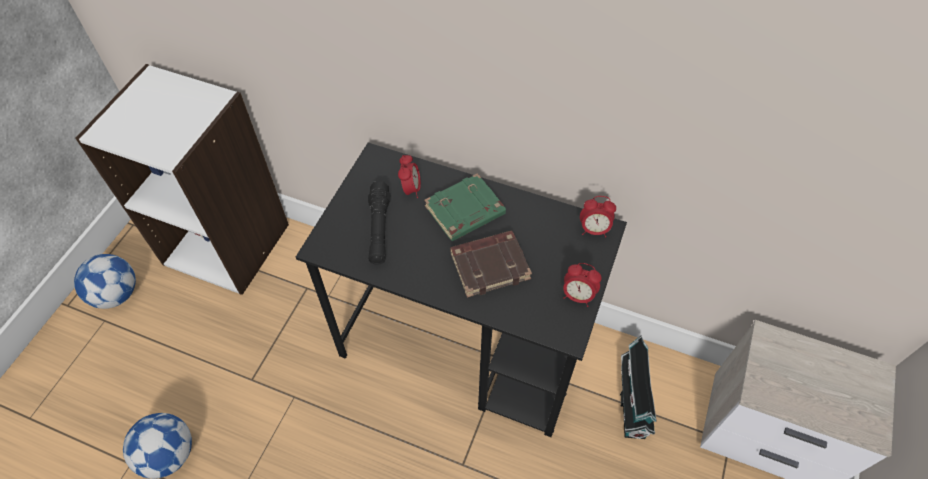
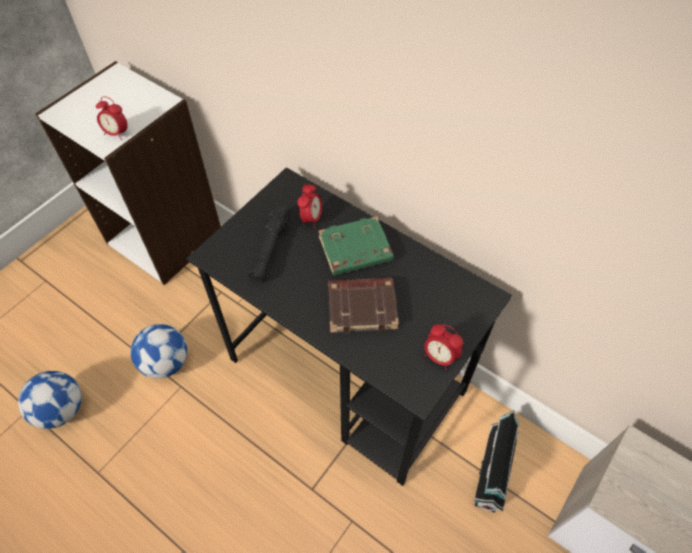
camera: 15 degrees right, 0 degrees up
(116, 294) = (62, 260): football -> football (166, 362)
(594, 230) = (476, 295): alarm clock -> alarm clock (117, 133)

